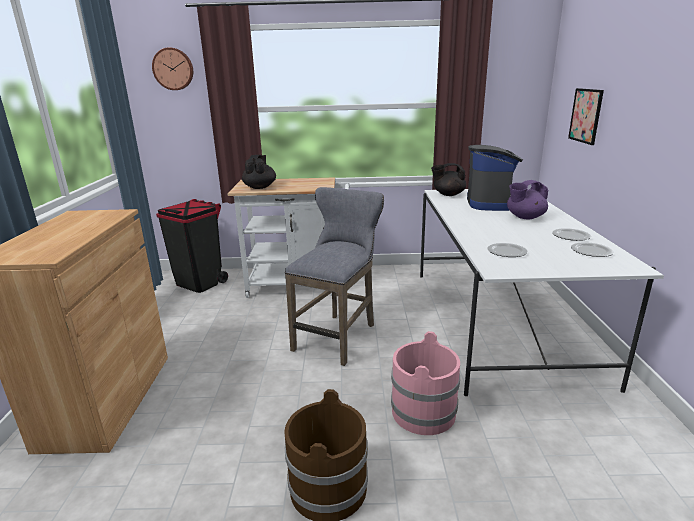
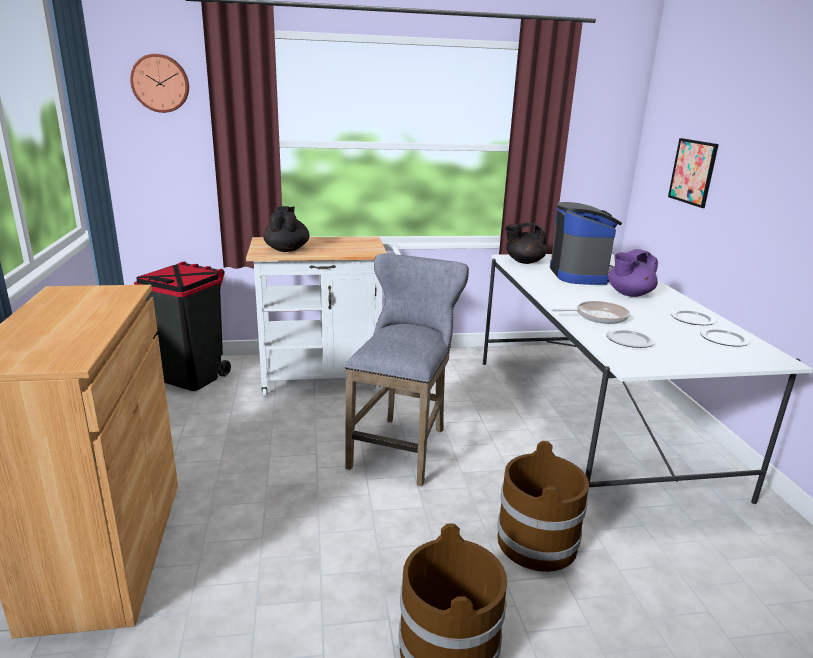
camera: 10 degrees left, 0 degrees up
(423, 412) = (537, 542): pink bucket -> brown bucket
(489, 234) = (598, 316): none -> frying pan

